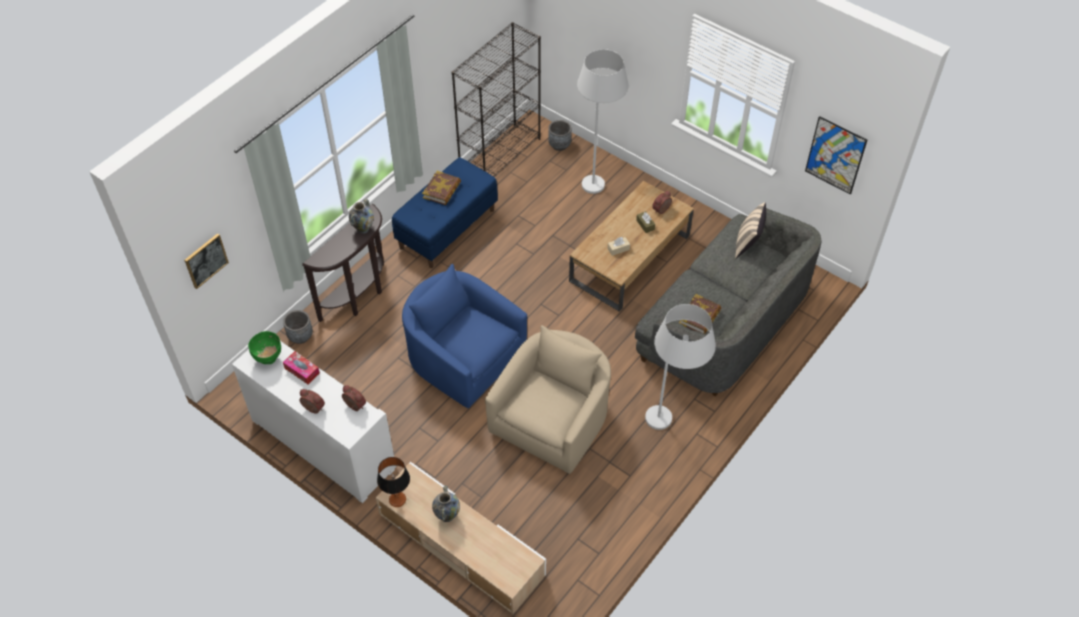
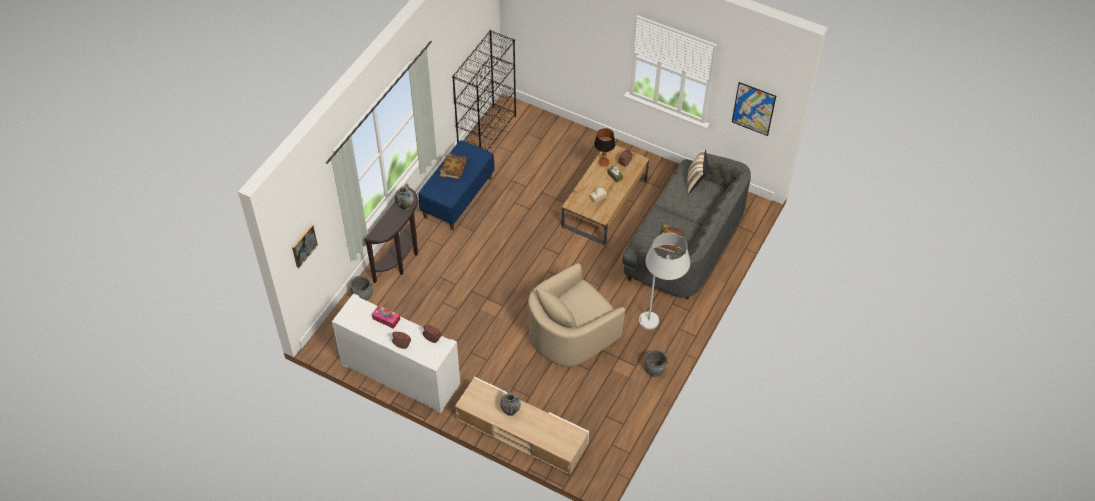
camera: 10 degrees left, 0 degrees up
(268, 358) = (358, 313): green bowl -> none
(397, 499) = (471, 405): table lamp -> table lamp (603, 162)
(463, 357) = (492, 295): blue armchair -> none
(553, 420) = (571, 333): beige armchair -> beige armchair turned 150 degrees counterclockwise
(559, 145) = (532, 119): grey planter -> grey planter (654, 370)
(597, 176) = (567, 141): white floor lamp -> none

